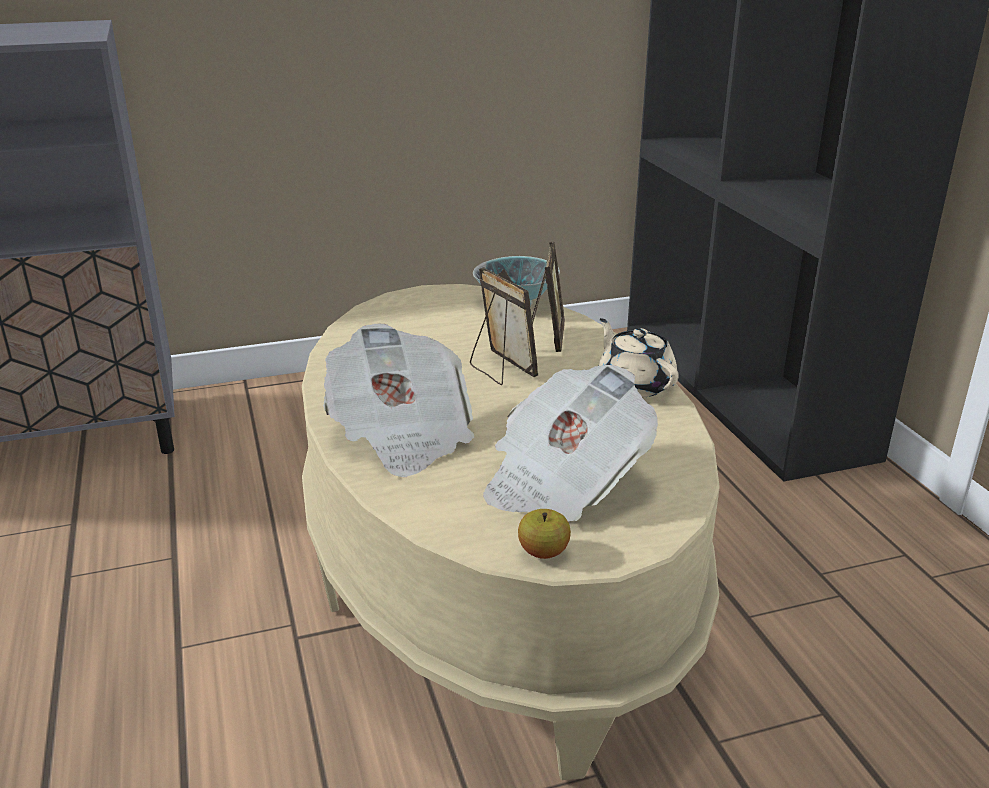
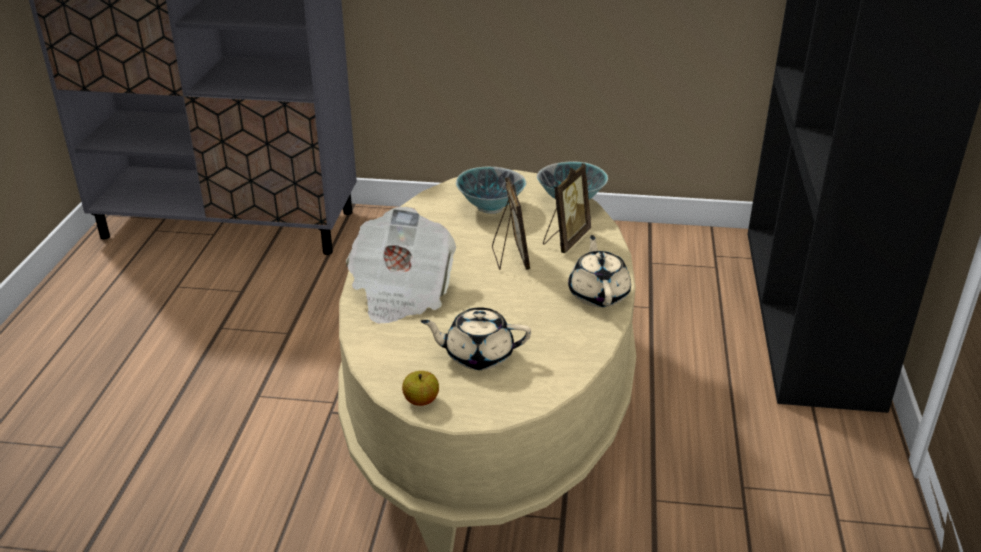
camera: 25 degrees right, 5 degrees up
(430, 326) = (490, 208): none -> bowl
(563, 481) = (477, 355): newspaper -> beige teapot

